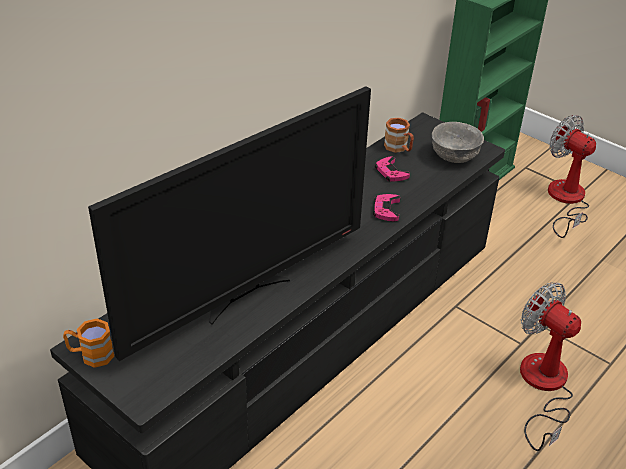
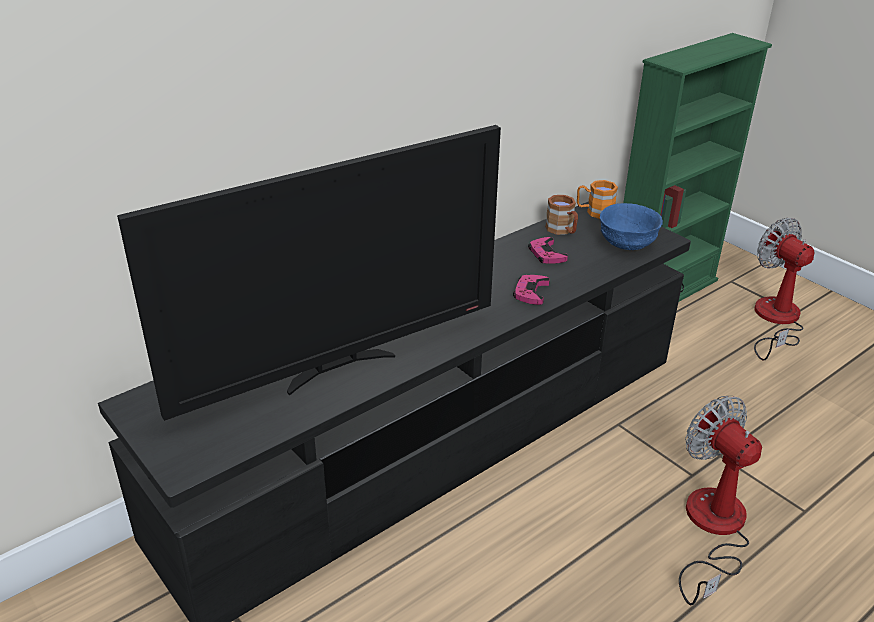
camera: 10 degrees right, 5 degrees down
(91, 355) = (140, 413): orange mug -> orange mug (594, 212)
(455, 156) = (628, 243): grey bowl -> blue bowl

